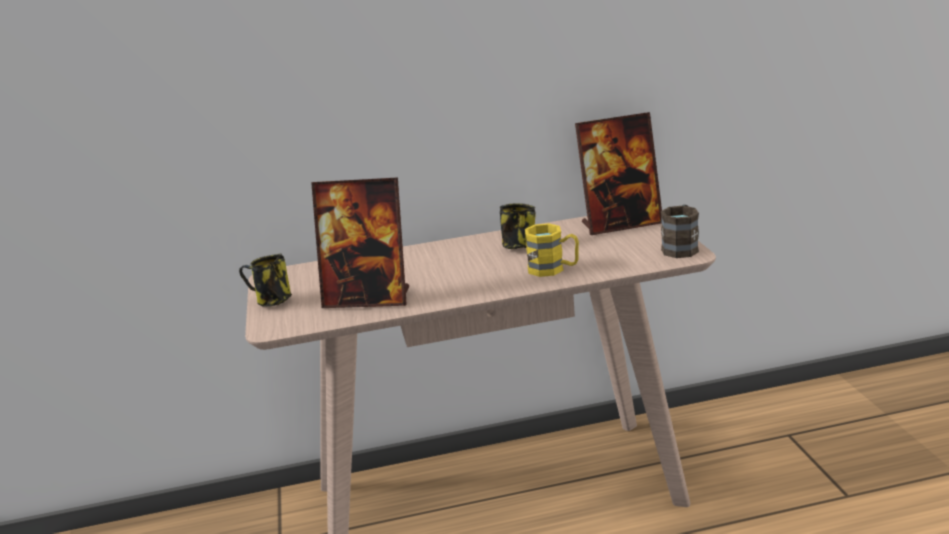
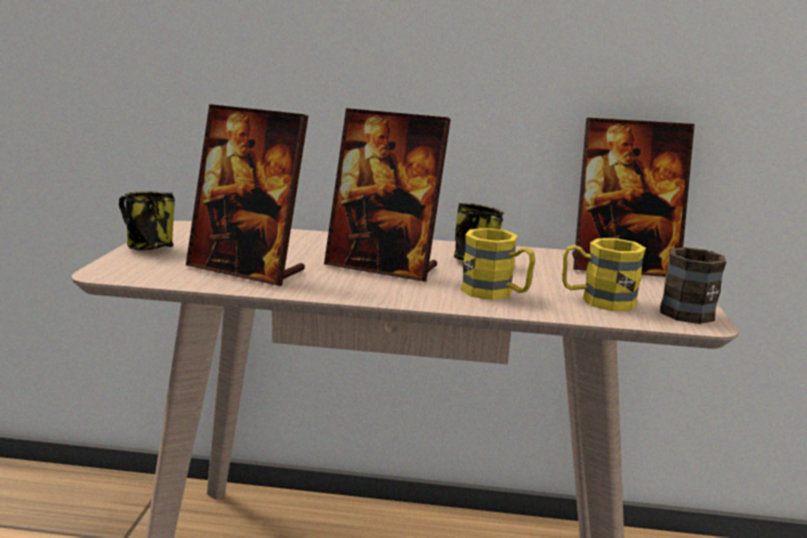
camera: 15 degrees right, 5 degrees down
(460, 269) = (383, 267): none -> picture frame
(620, 256) = (597, 300): none -> yellow mug

